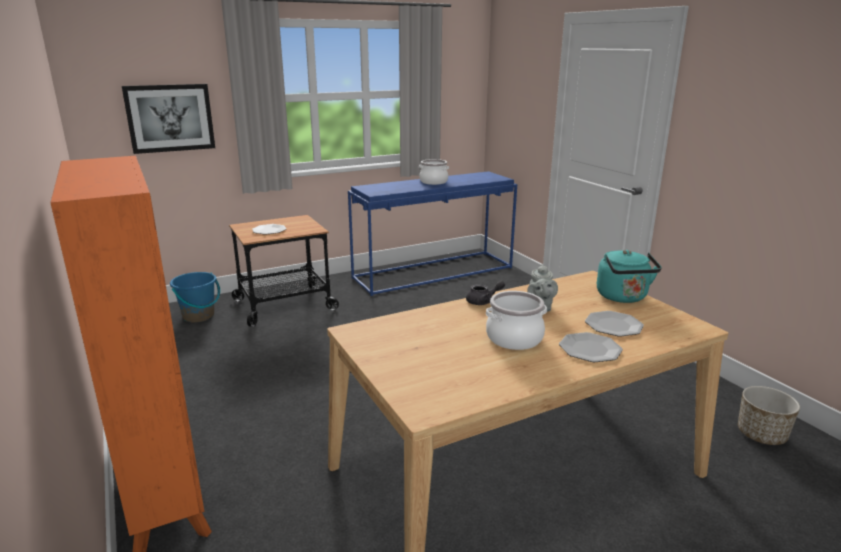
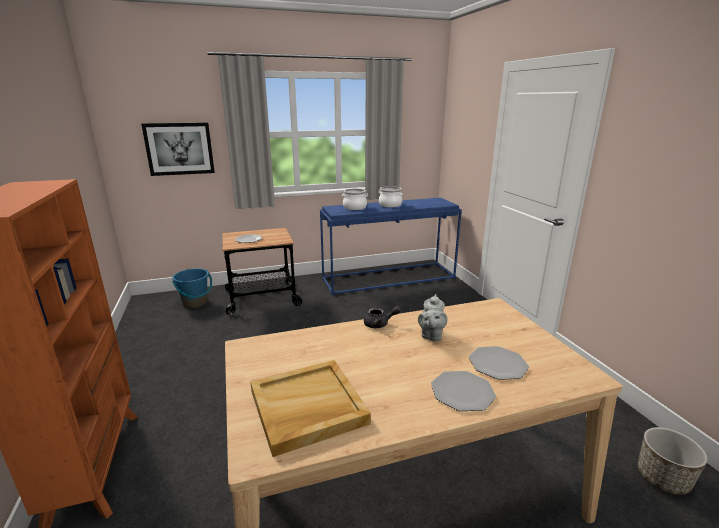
camera: 10 degrees right, 0 degrees up
(450, 373) = (307, 408): none -> beige tray
(514, 338) = (390, 370): cooking pot -> cooking pot (354, 207)
(623, 297) = (519, 331): turquoise kettle -> none

